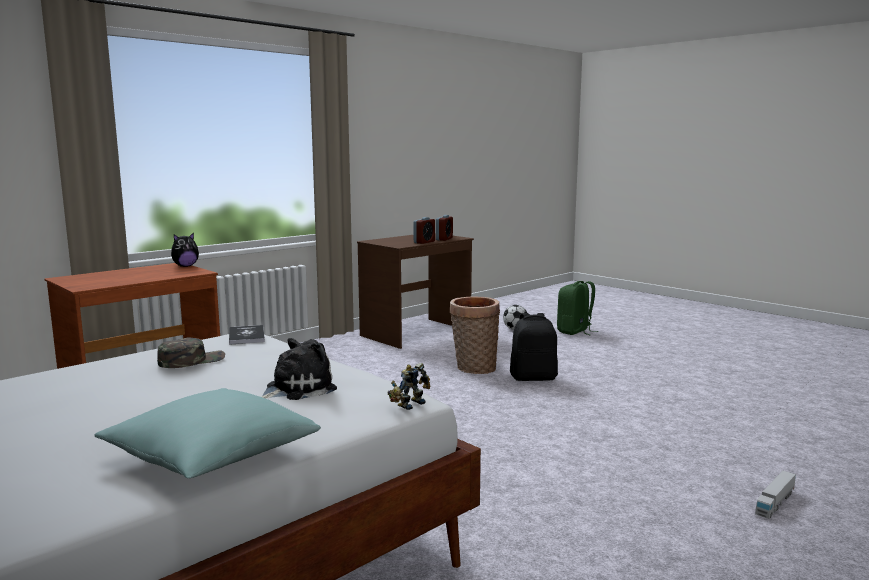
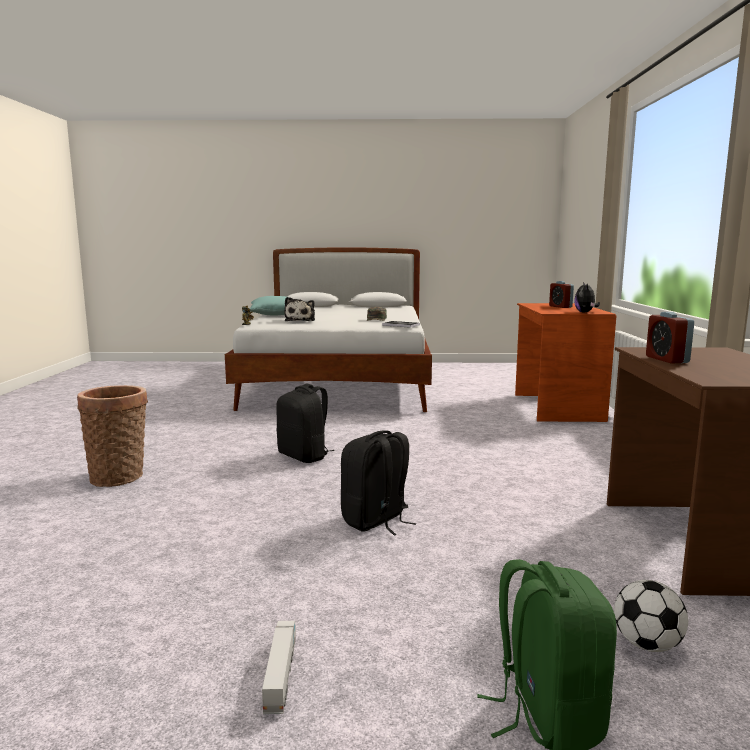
camera: 135 degrees right, 0 degrees up
(444, 239) = (700, 371): alarm clock -> alarm clock (560, 307)
(473, 368) = (461, 508): basket -> basket (120, 476)
(498, 435) = (304, 456): none -> black backpack
(775, 503) = (61, 474): toy truck -> toy truck (281, 674)

